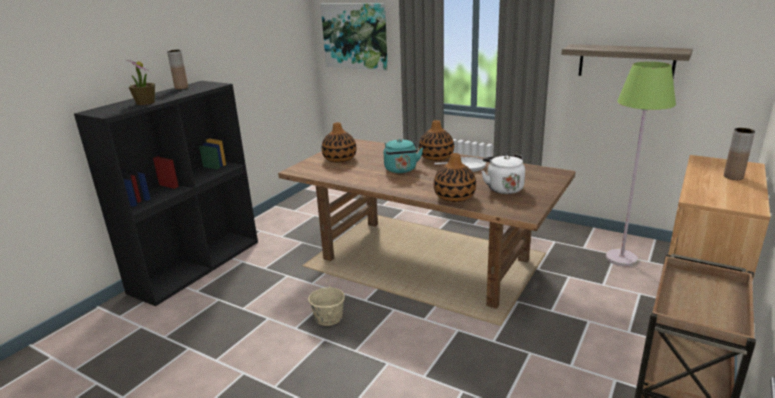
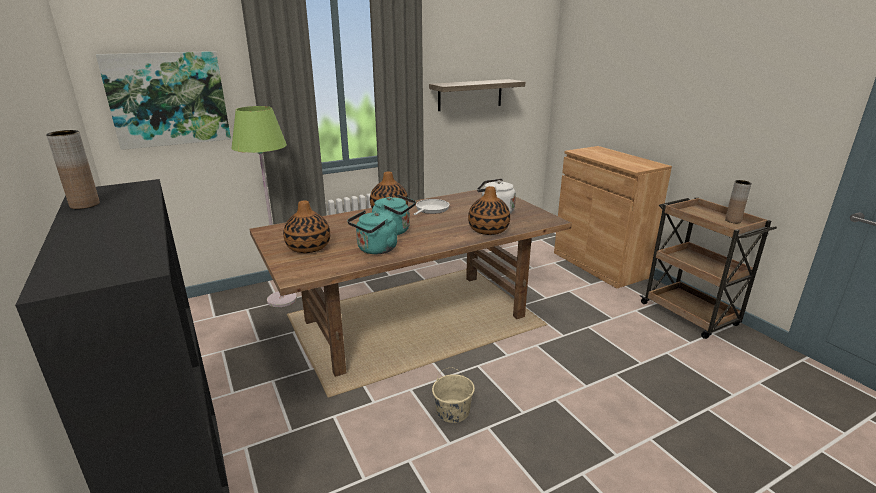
camera: 60 degrees left, 0 degrees up
(145, 102) = (124, 236): potted plant -> none
(361, 175) = (375, 250): none -> turquoise kettle
(621, 258) = (509, 249): green floor lamp -> green floor lamp (282, 299)
(733, 177) = (611, 154): brown vase -> brown vase (733, 221)

